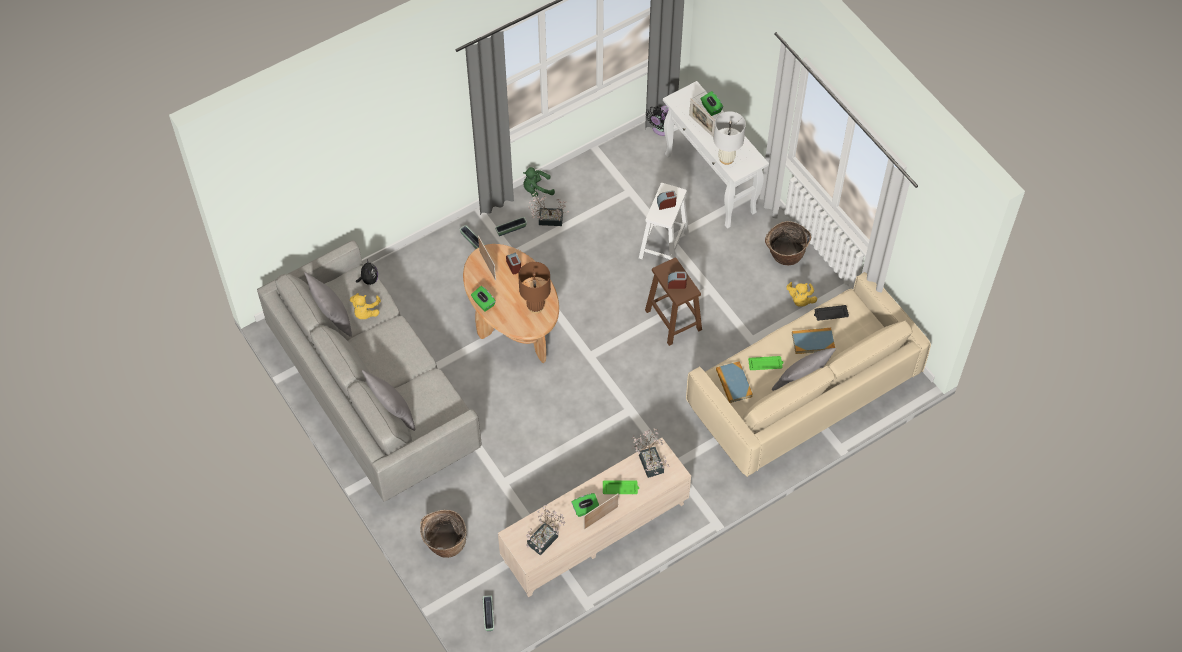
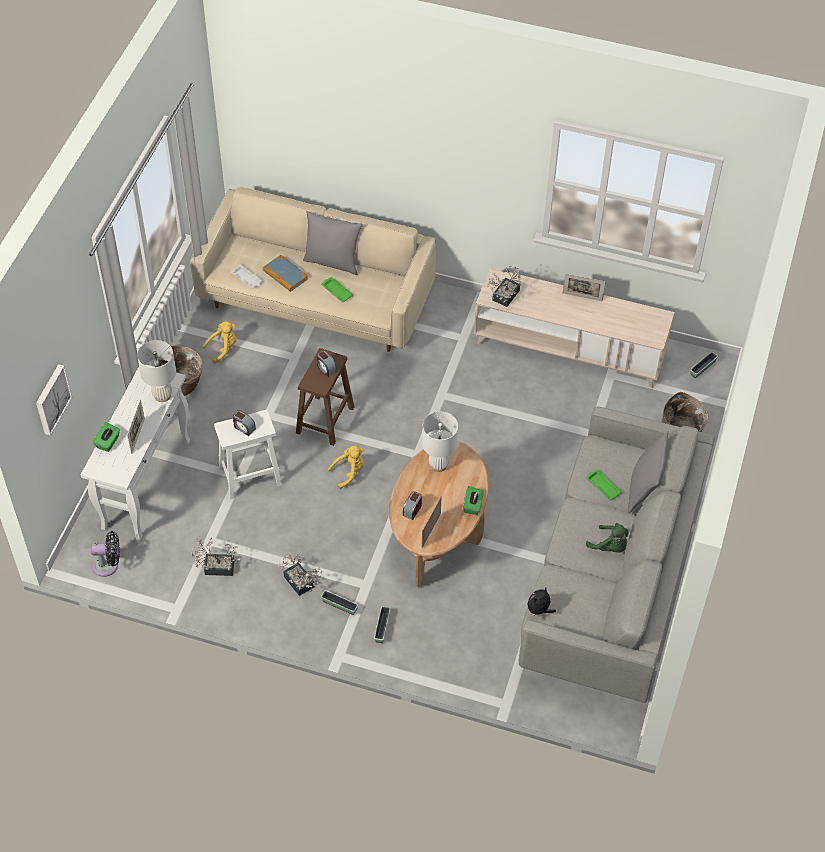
camera: 130 degrees left, 5 degrees down
(332, 318) = (606, 607): grey pillow -> none
(365, 312) = (574, 585): yellow plush toy -> yellow plush toy (349, 472)
(535, 307) = (438, 465): brown table lamp -> white table lamp
(536, 189) = (273, 617): green plush toy -> green plush toy (609, 546)
(545, 538) = (635, 318): potted plant -> potted plant (215, 567)
(585, 509) = (585, 310): green tissue box -> none
(621, 488) = (546, 300): green tray -> green tray (602, 486)
(729, 37) = (51, 399): none -> picture
(734, 383) = (374, 300): book -> none
(830, 314) = (247, 278): black tray -> white tray

